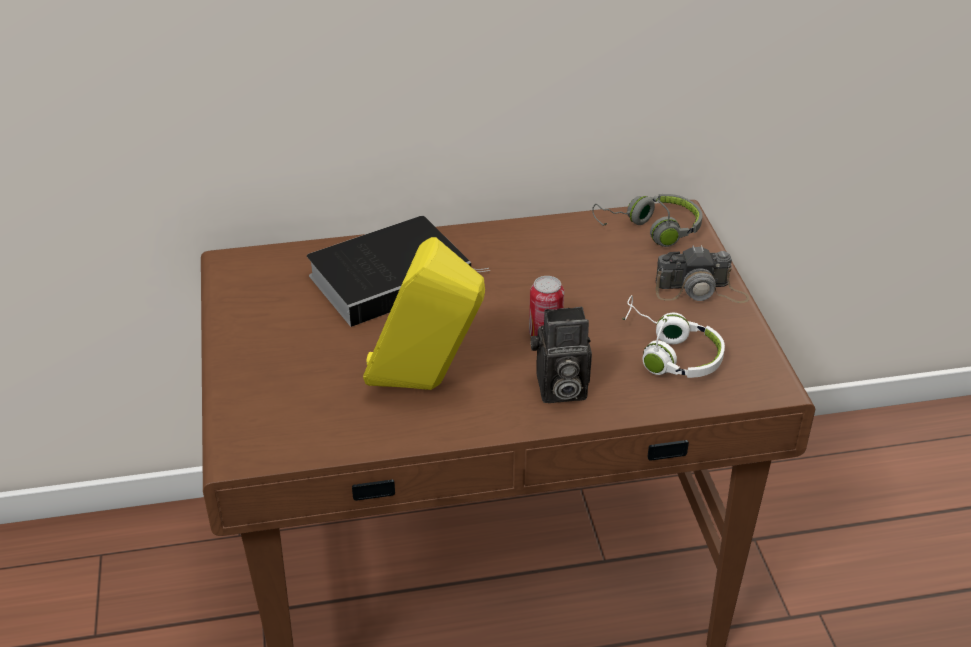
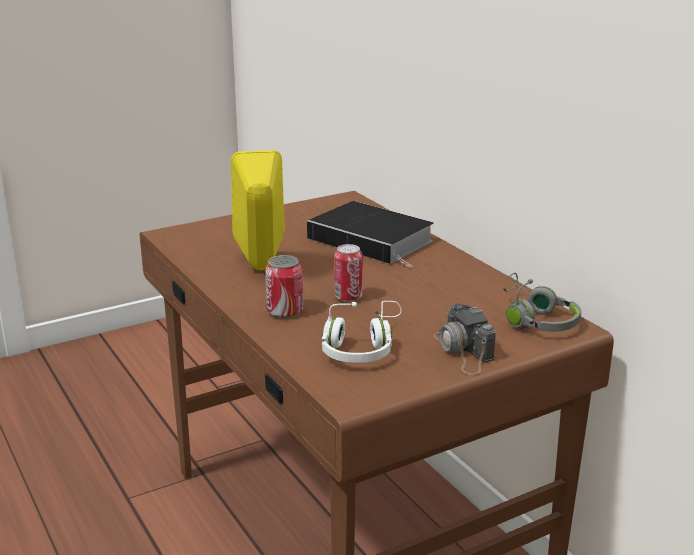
camera: 70 degrees right, 15 degrees down
(559, 390) = (285, 311): camera -> can

